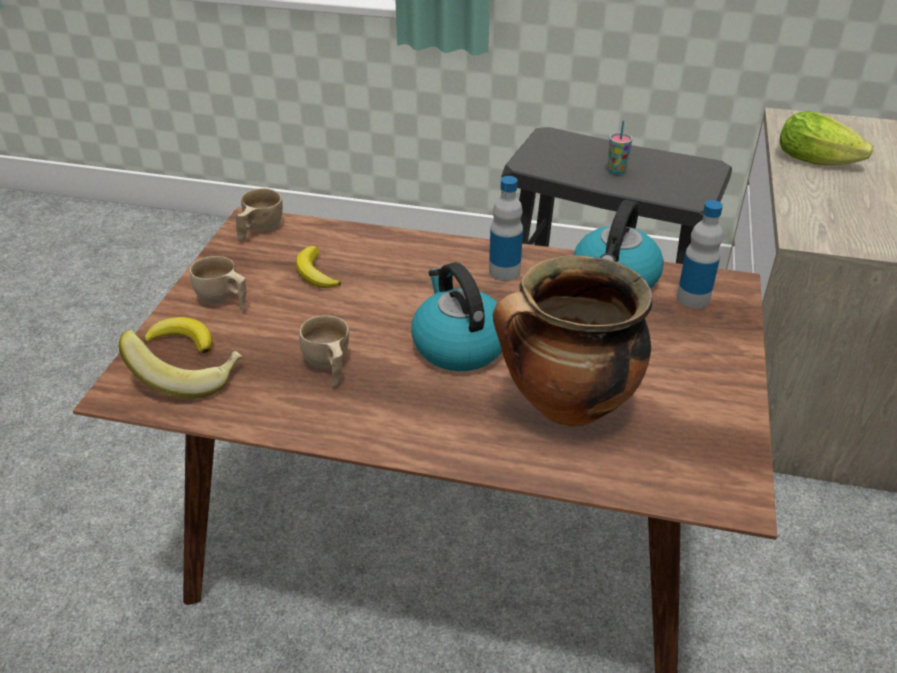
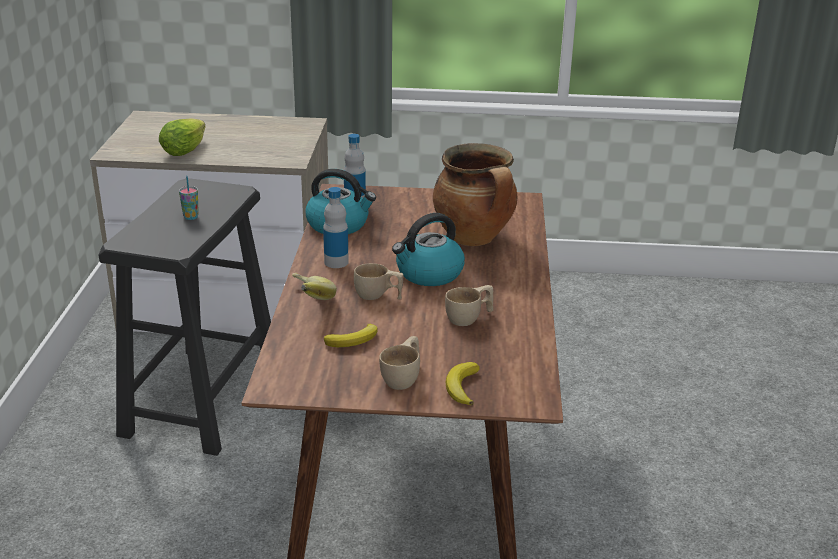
camera: 100 degrees left, 10 degrees down
(188, 378) = (506, 374): banana -> banana (307, 301)
(258, 230) = (287, 380): beige cup -> beige cup (378, 296)

